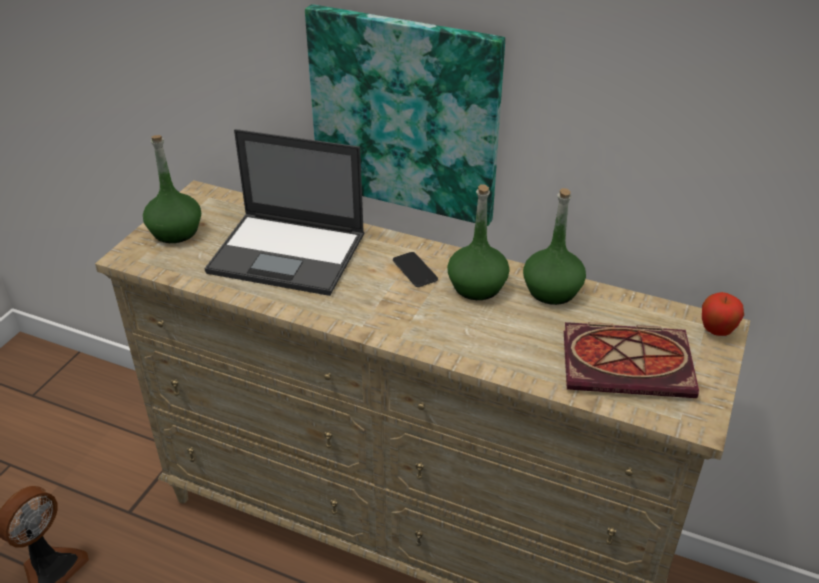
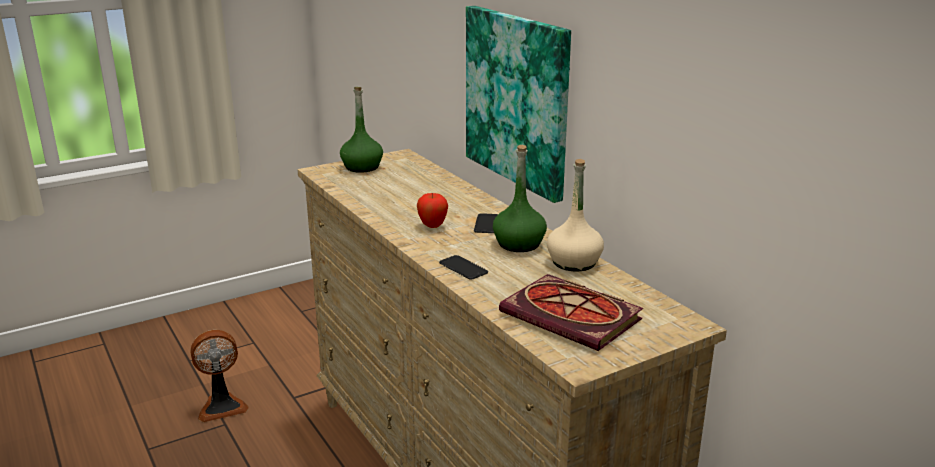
camera: 35 degrees right, 15 degrees down
(289, 253) = (415, 194): laptop -> none
(465, 345) = (463, 268): none -> phone
(552, 290) = (574, 262): green bottle -> beige bottle
(716, 331) = (681, 325): apple -> apple (432, 226)

